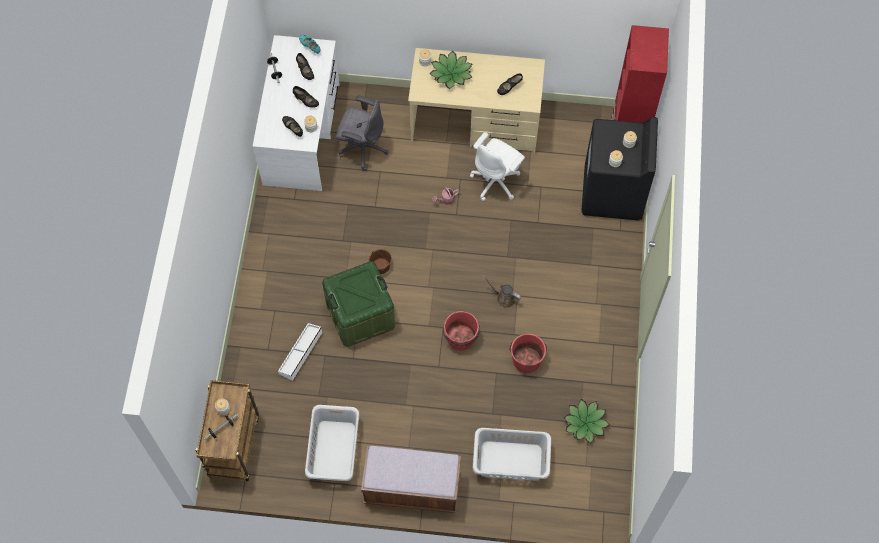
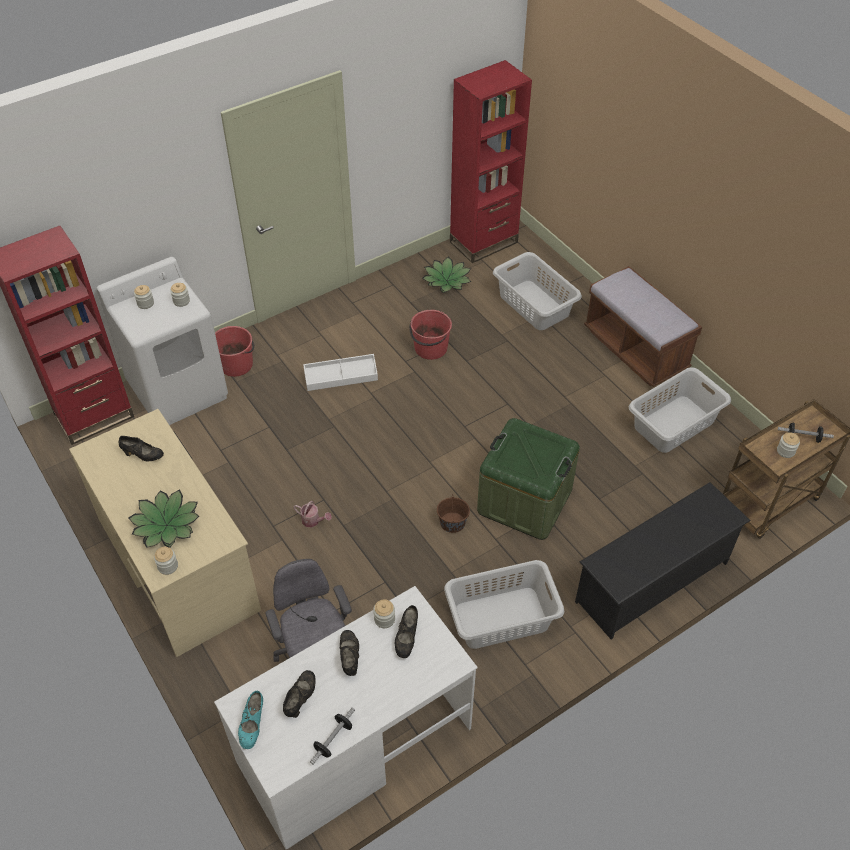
camera: 130 degrees left, 15 degrees down
(251, 333) = (652, 582): none -> black shoe rack
(301, 353) = (620, 520): white storage box -> white storage box (341, 378)
(302, 243) = (502, 618): none -> grey laundry basket
(461, 338) = (461, 406): red bucket -> red bucket (236, 364)
(496, 181) = (247, 492): white office chair -> none
(504, 297) = (383, 401): brown watering can -> none
(607, 484) = (484, 242): none -> red bookcase
(612, 193) = (178, 390): black washing machine -> white washing machine

